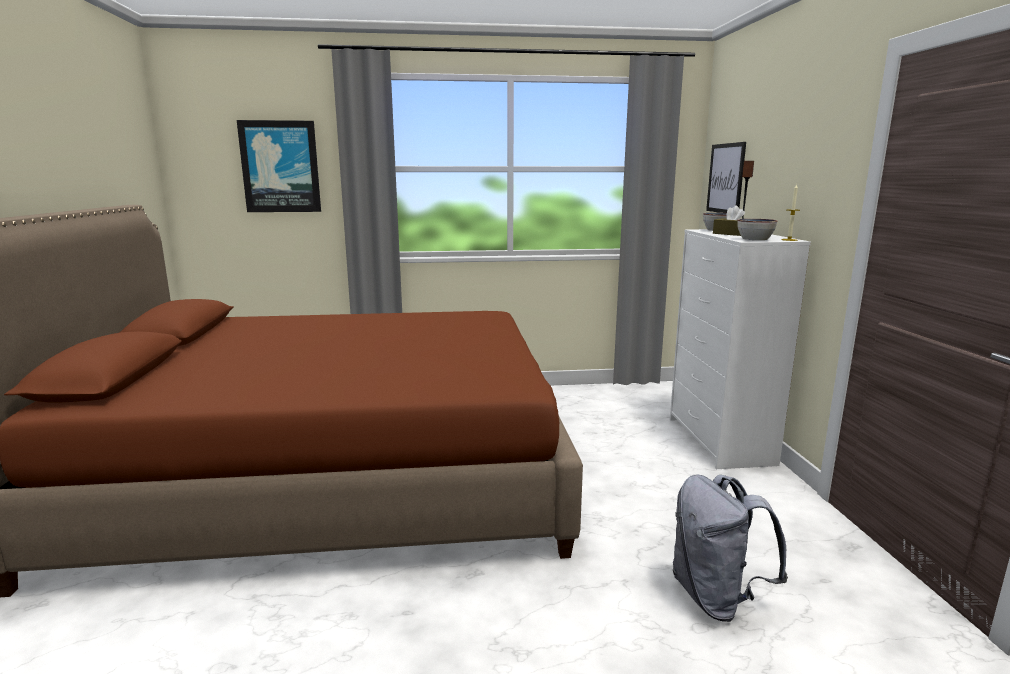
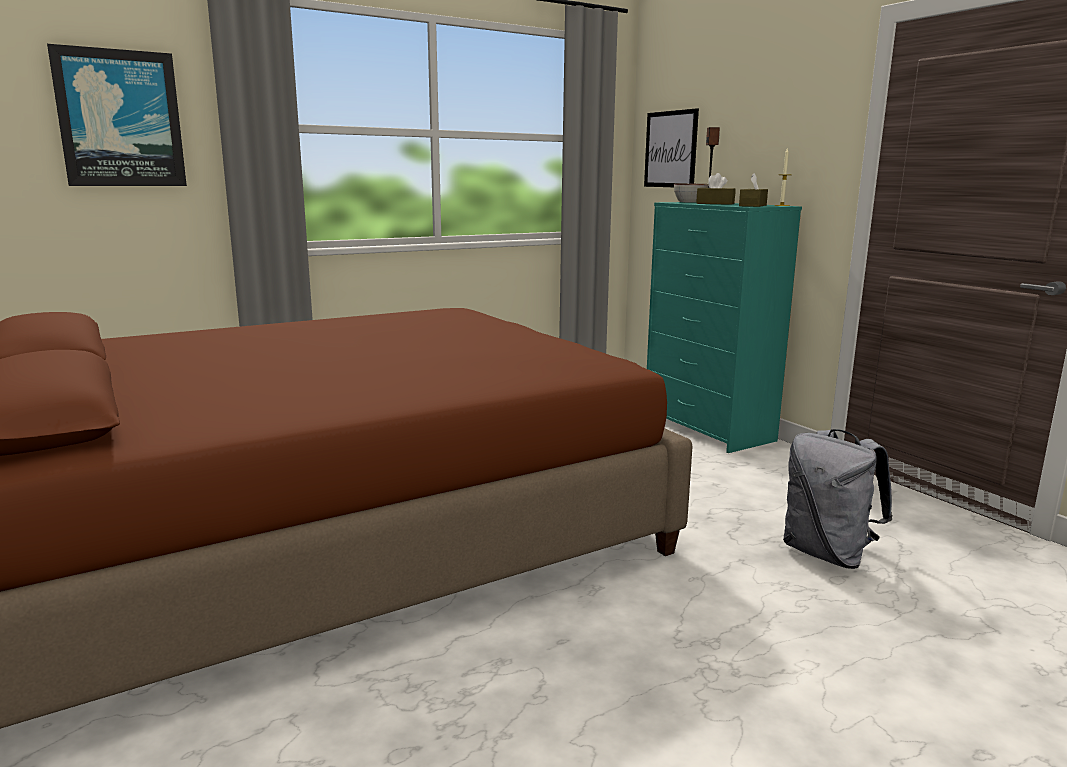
camera: 25 degrees left, 0 degrees up
(720, 441) = (708, 429): white dresser -> turquoise dresser
(755, 239) = (752, 205): bowl -> brown tissue box

